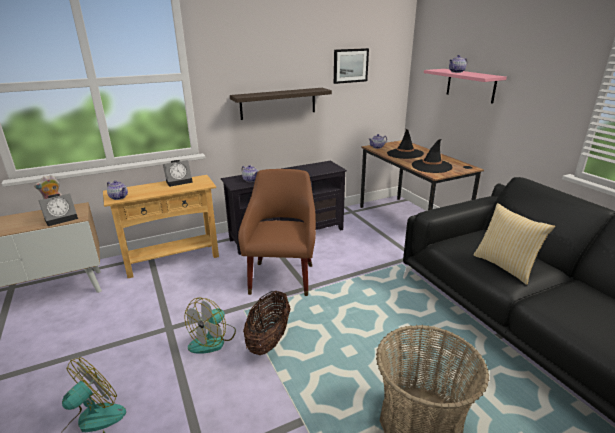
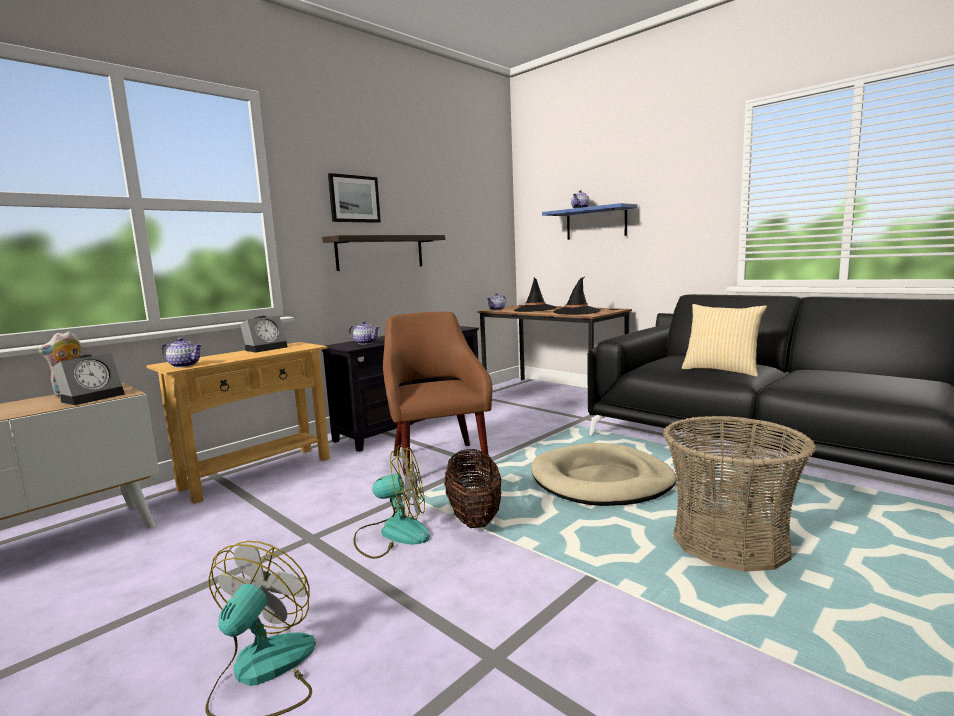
camera: 20 degrees left, 15 degrees down
(213, 339) = (393, 534): fan -> fan turned 105 degrees counterclockwise
(350, 65) = (455, 213): picture -> picture (354, 199)
(376, 330) = (601, 481): none -> beige dog bed
(470, 85) = (596, 223): pink shelf -> blue shelf

